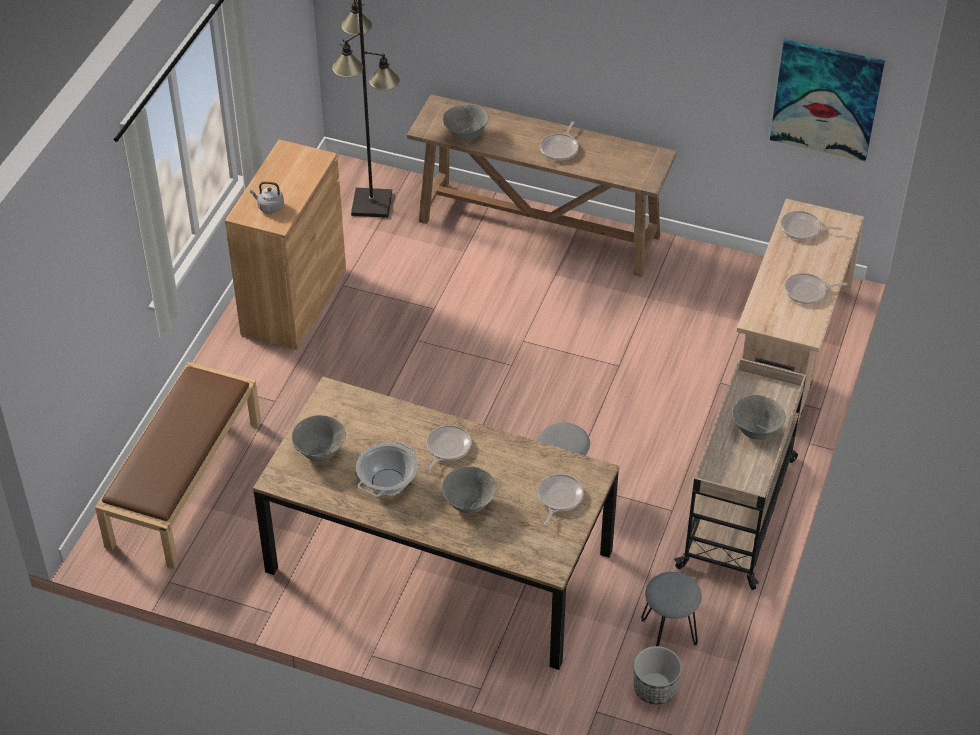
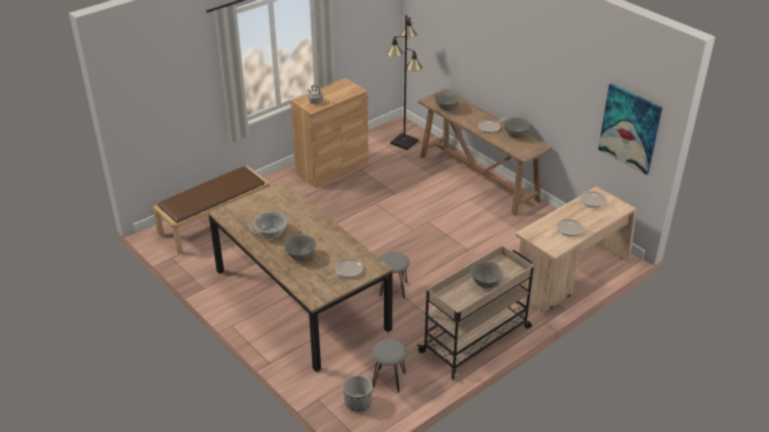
camera: 30 degrees right, 10 degrees down
(320, 451) = (252, 209): grey bowl -> grey bowl (516, 135)
(447, 448) = (313, 229): frying pan -> none

